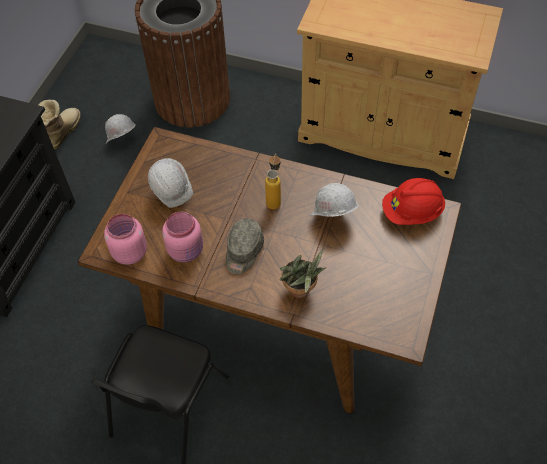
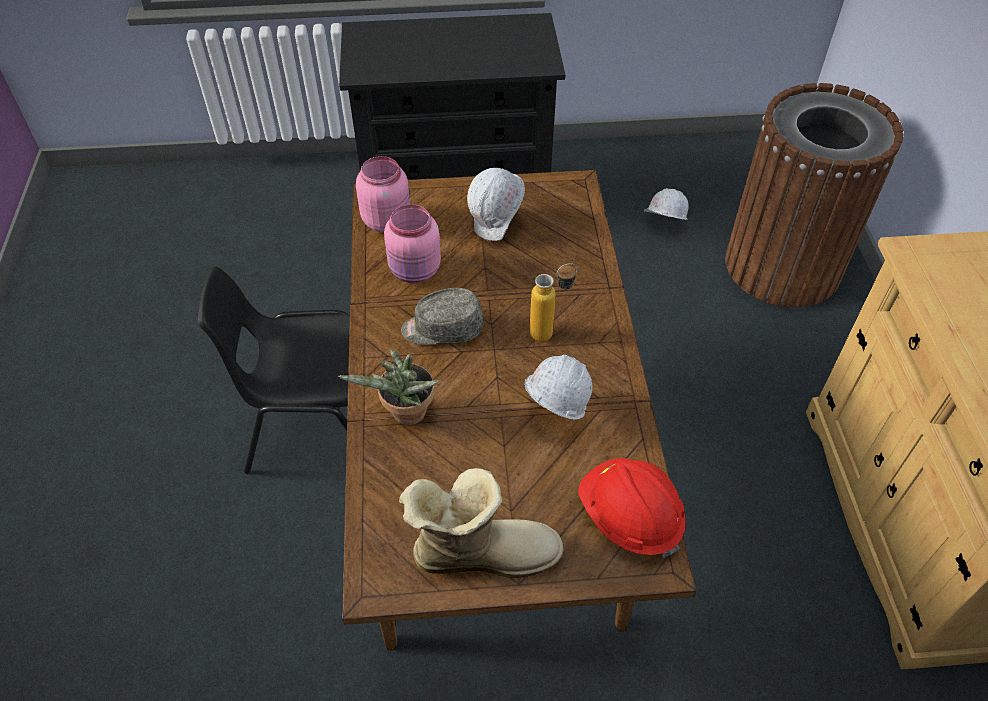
camera: 65 degrees right, 5 degrees down
(60, 133) = (634, 169): boot -> boot (481, 551)

